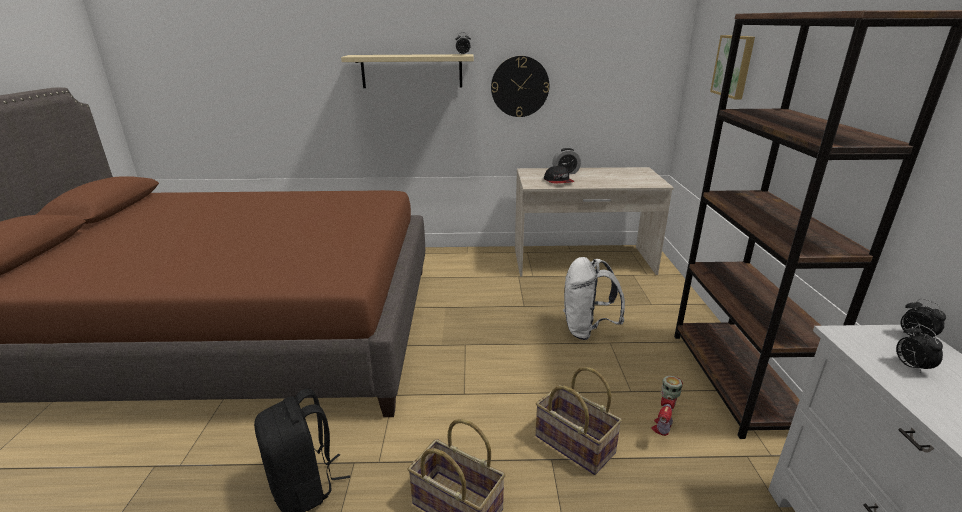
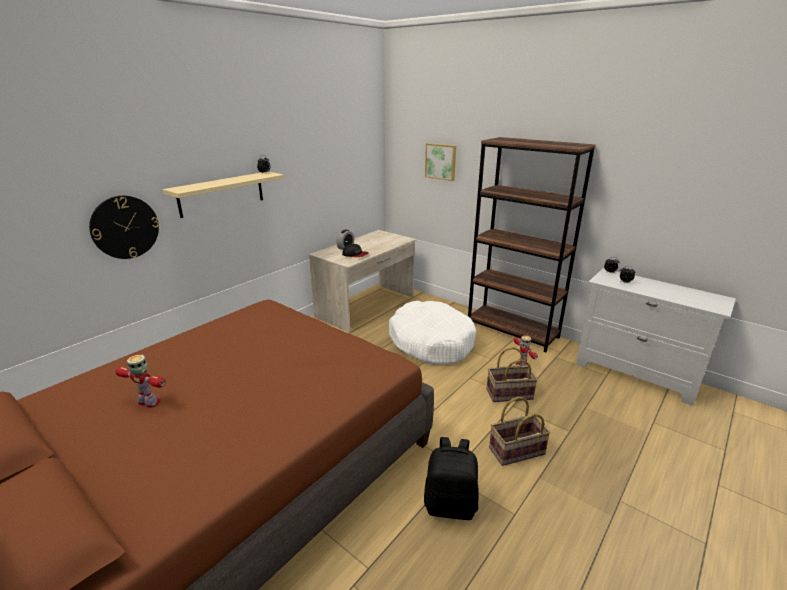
camera: 50 degrees left, 0 degrees up
(188, 221) = (149, 402): none -> toy robot
(520, 86) = (301, 191): wall clock -> wall clock (125, 227)
(587, 330) = (431, 342): white backpack -> white dog bed

